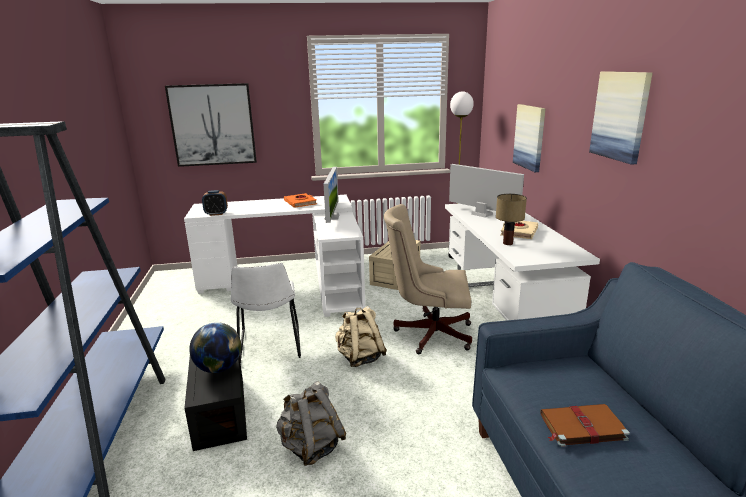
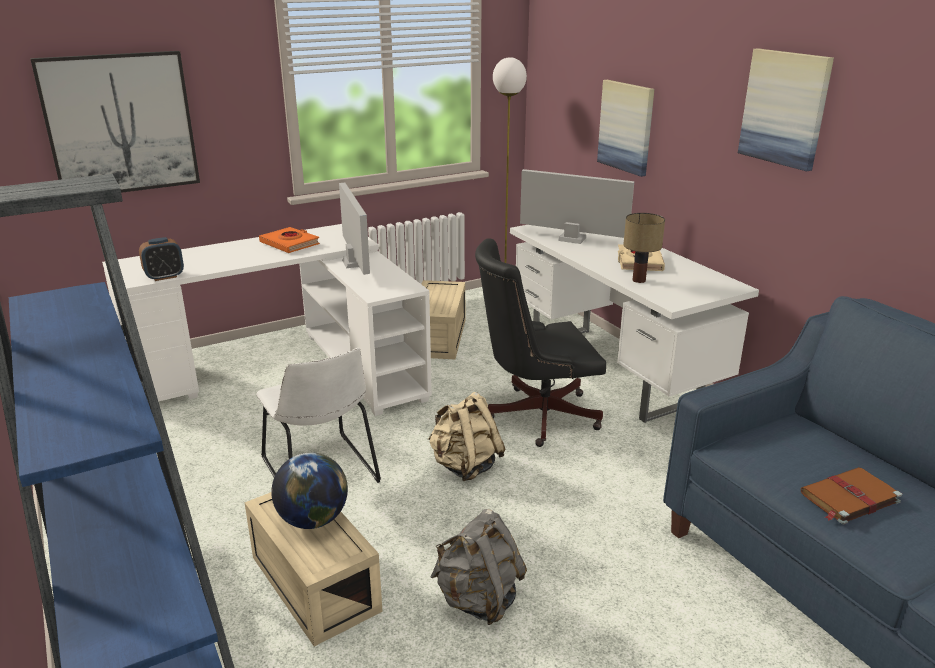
camera: 20 degrees left, 5 degrees up
(218, 411) = (311, 583): black storage box -> beige storage box
(428, 333) = (535, 415): beige office chair -> black office chair

